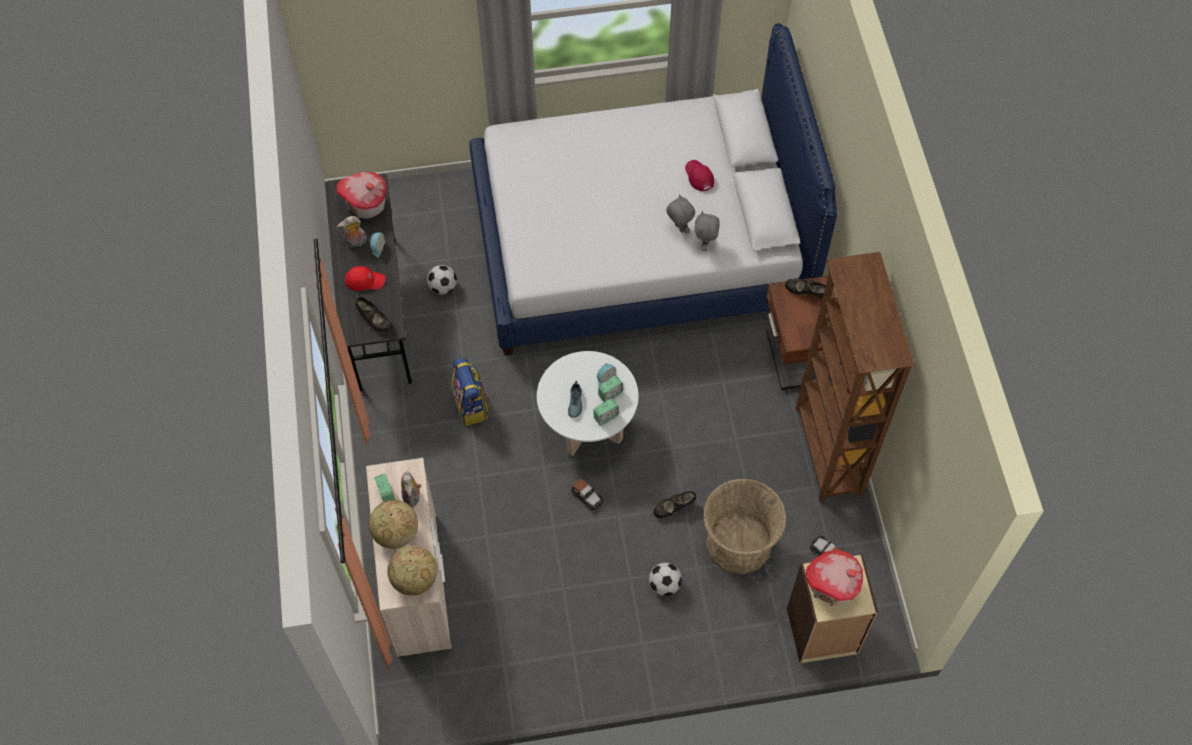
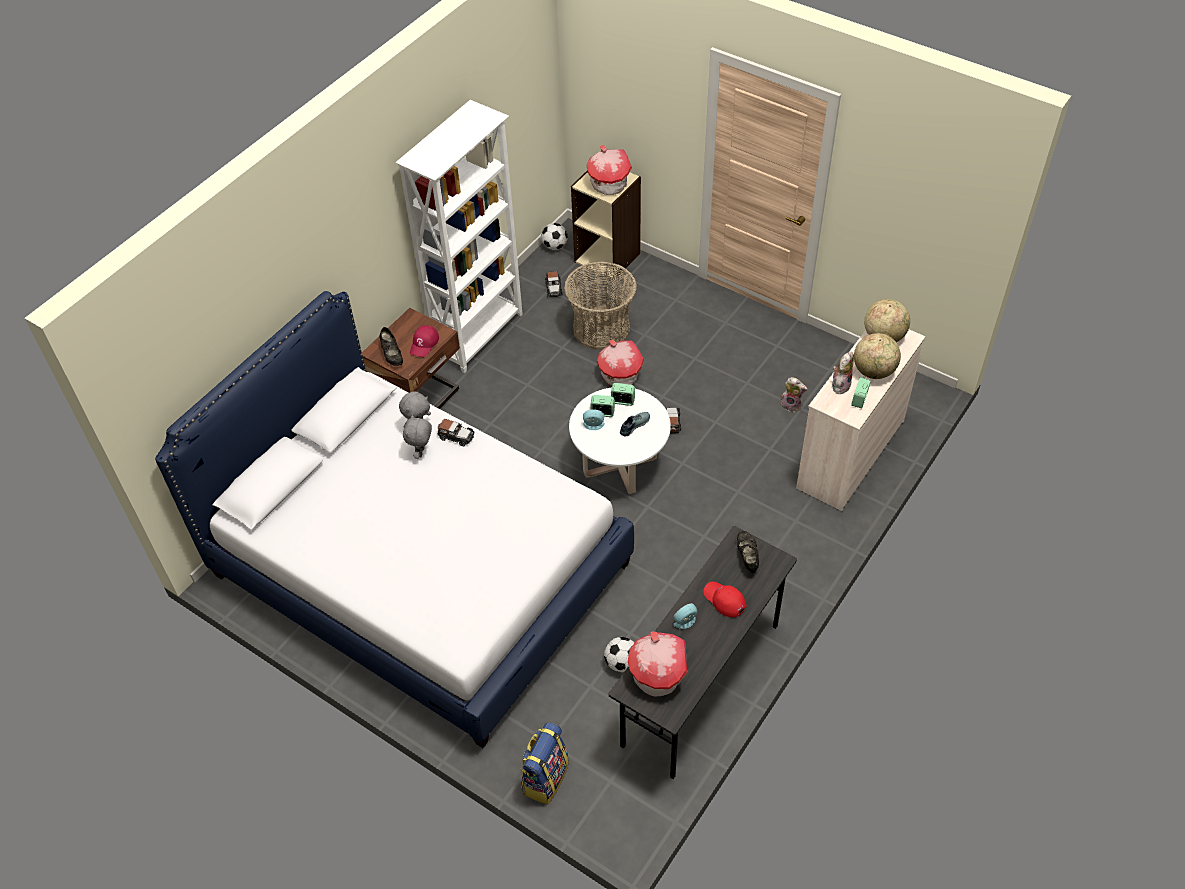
camera: 135 degrees left, 10 degrees down
(355, 242) = (701, 643): plush toy -> plush toy (792, 405)
(471, 405) = (694, 545): backpack -> backpack (545, 777)
(664, 585) = (676, 340): football -> football (554, 246)
(670, 257) = (456, 436): none -> toy car
(674, 508) = (619, 375): black shoe -> toy house
(698, 176) = (353, 480): red cap -> red cap (424, 343)
(827, 452) = (479, 335): brown bookcase -> white bookcase

